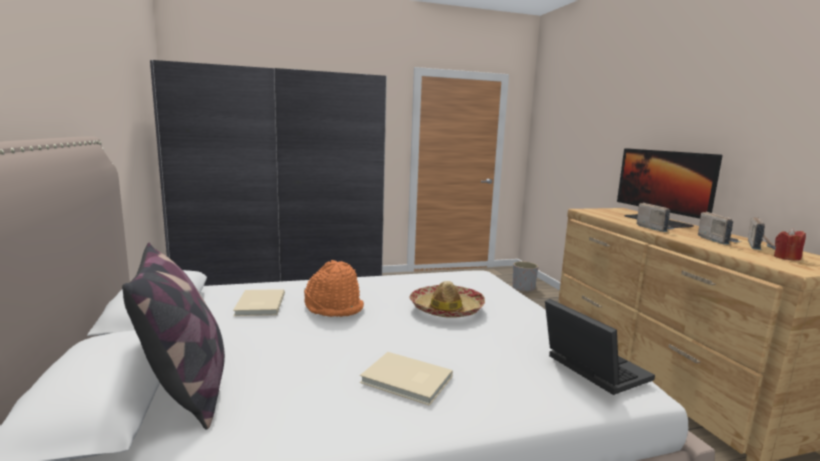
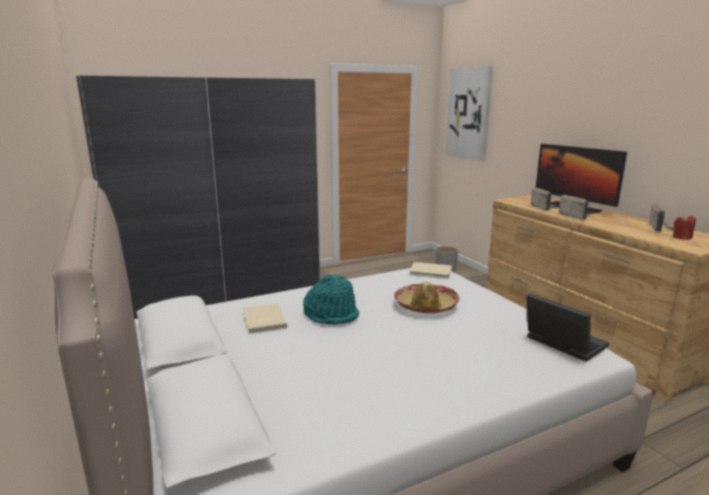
camera: 10 degrees left, 5 degrees up
(187, 389) = (264, 403): pillow -> none
(334, 307) = (331, 315): orange hat -> turquoise hat
(407, 381) = (433, 371): beige book -> beige book (431, 272)
(558, 122) = (468, 113): none -> picture
(717, 240) = (626, 224): radio -> radio (543, 207)

